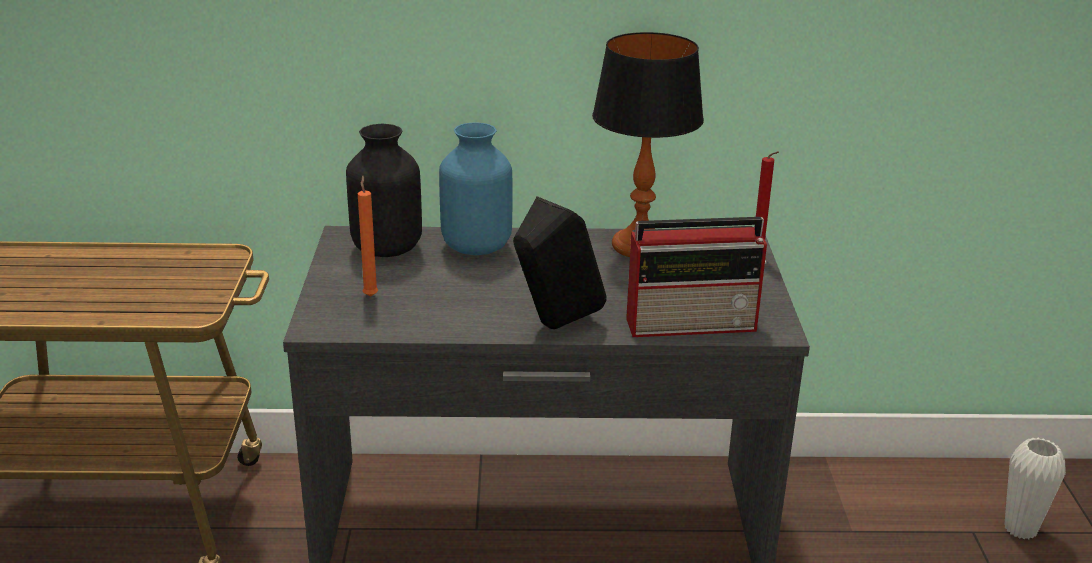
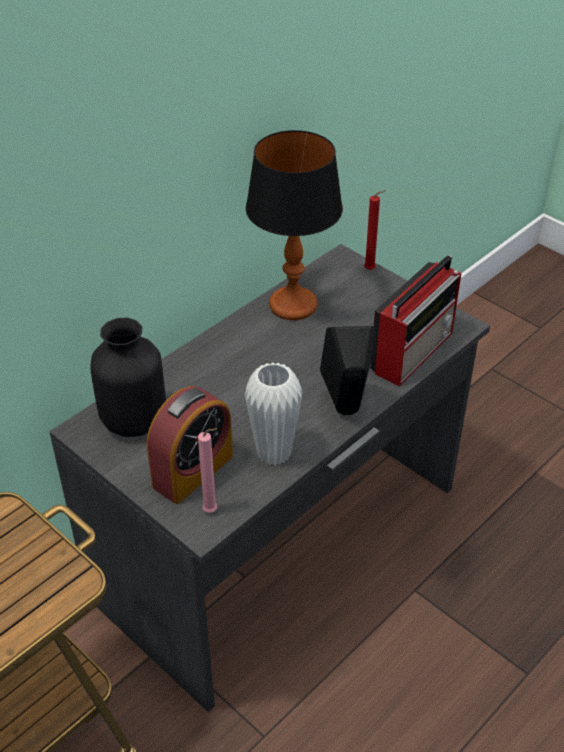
camera: 45 degrees left, 15 degrees up
(339, 323) = (212, 511): none -> pink candle
(370, 295) = (193, 471): orange candle -> alarm clock
(475, 247) = (193, 376): blue vase -> none
(1020, 529) = (509, 350): white vase -> white vase (274, 453)

